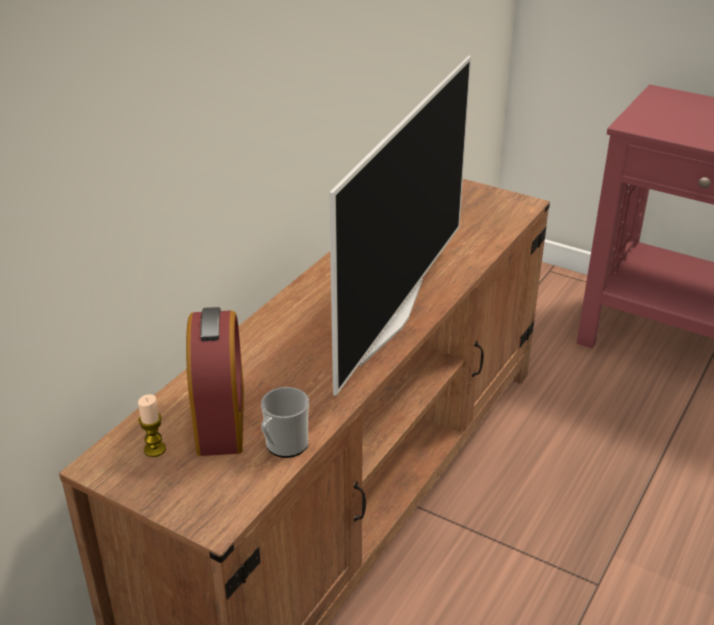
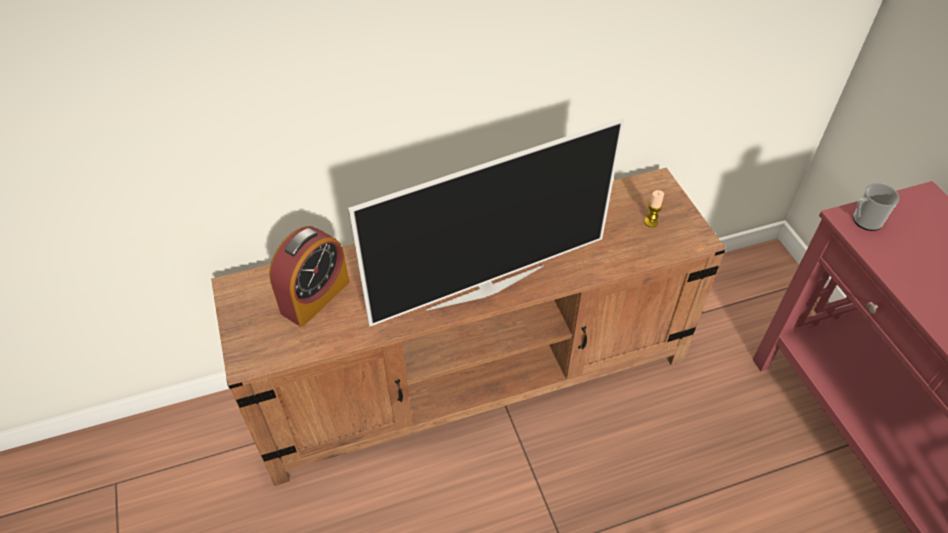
camera: 40 degrees right, 15 degrees up
(155, 449) = (265, 294): candle -> candle (651, 222)
(283, 446) = (326, 338): mug -> mug (864, 221)

